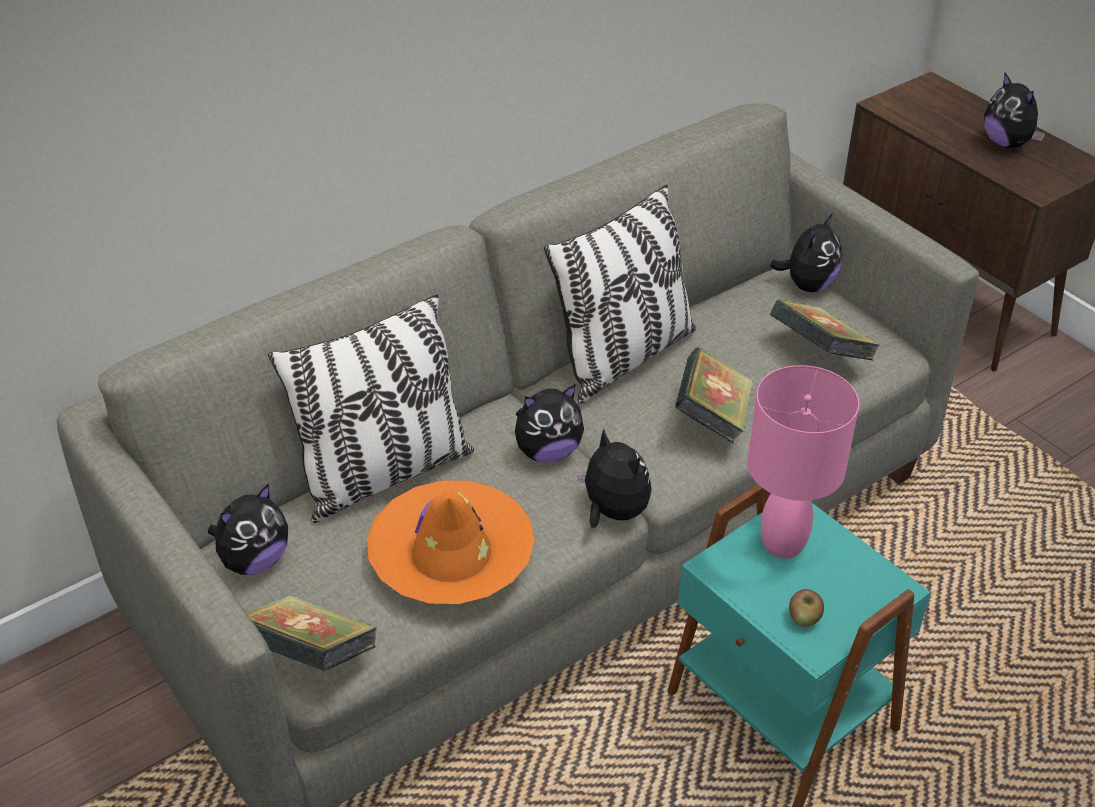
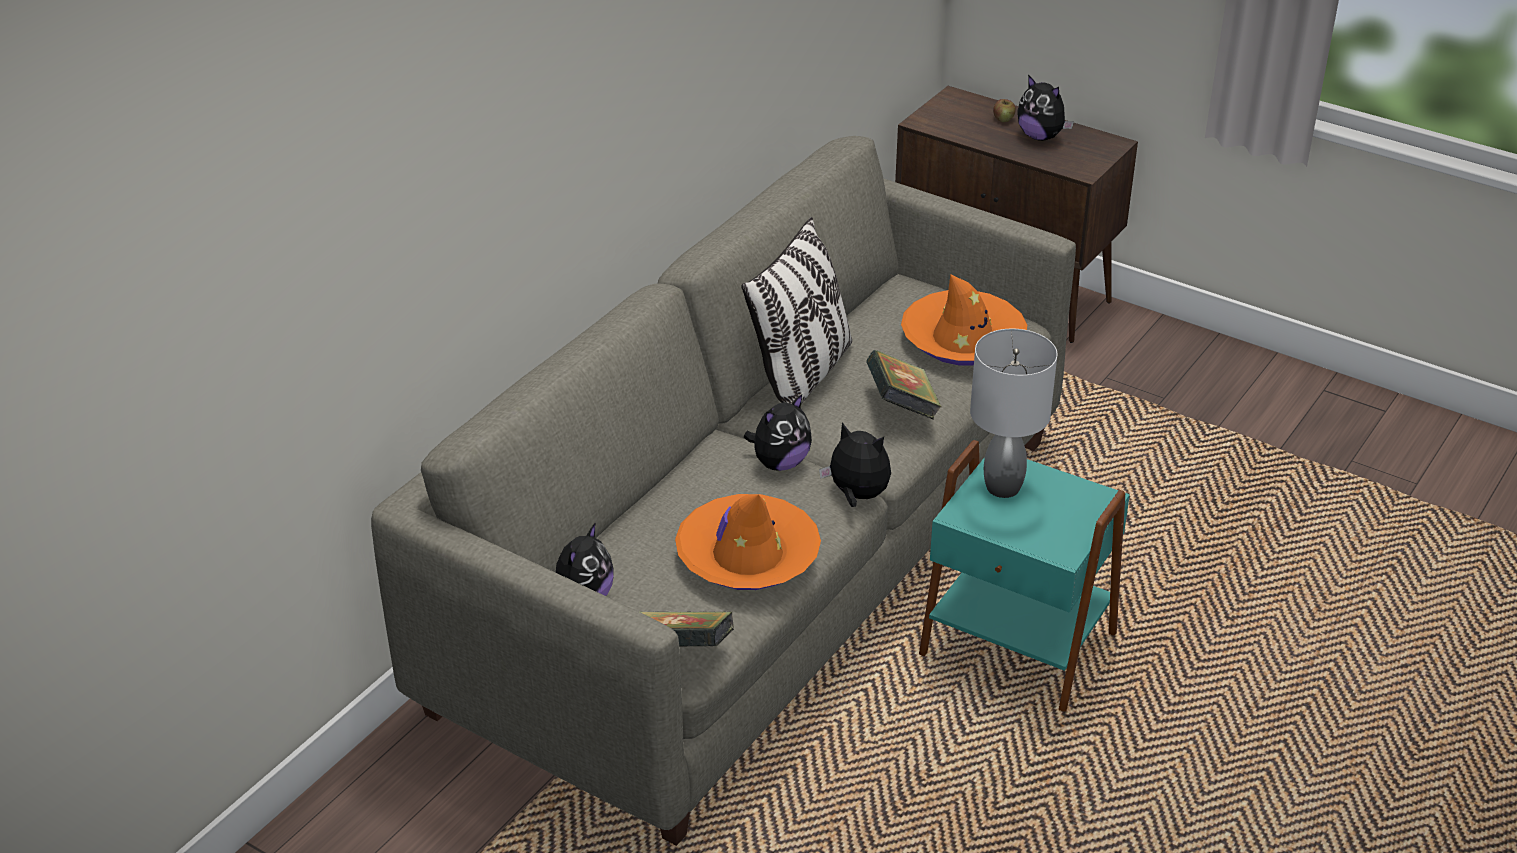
camera: 20 degrees left, 5 degrees down
(385, 474) = (653, 511): pillow -> none
(783, 543) = (1003, 486): pink table lamp -> grey table lamp
(804, 618) = (1045, 534): apple -> apple (1003, 119)
(807, 285) = (923, 288): plush toy -> none
(820, 354) = (963, 339): book -> orange hat

